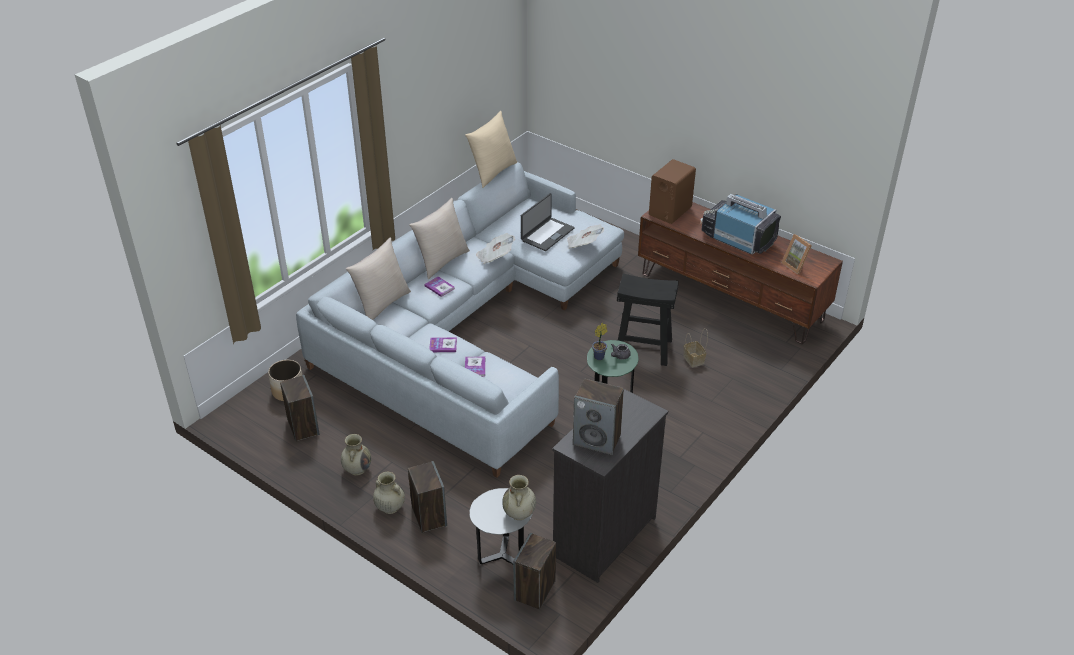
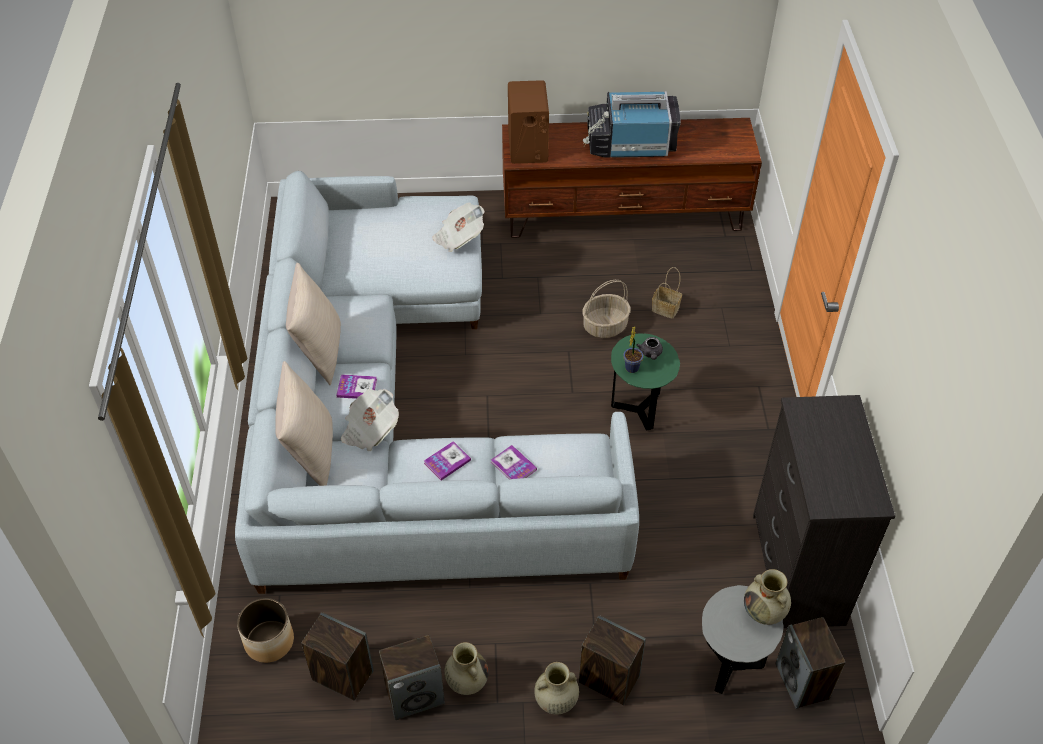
camera: 40 degrees left, 10 degrees up
(492, 172) = (283, 200): beige pillow -> none
(495, 257) = (377, 309): newspaper -> newspaper (369, 430)
(547, 234) = (405, 247): laptop -> none
(597, 440) = (839, 477): speaker -> speaker (415, 695)
(643, 348) = (605, 326): black stool -> basket
(796, 265) = (716, 146): picture frame -> none

